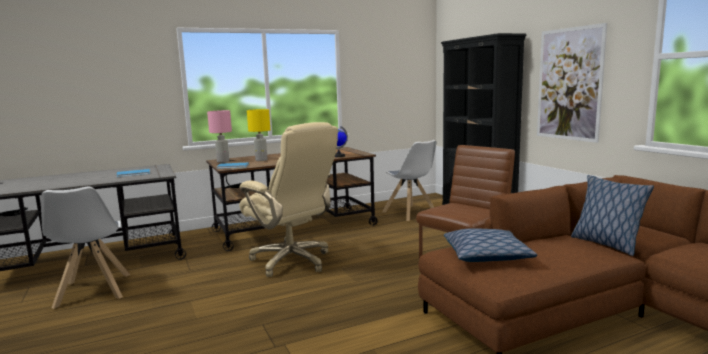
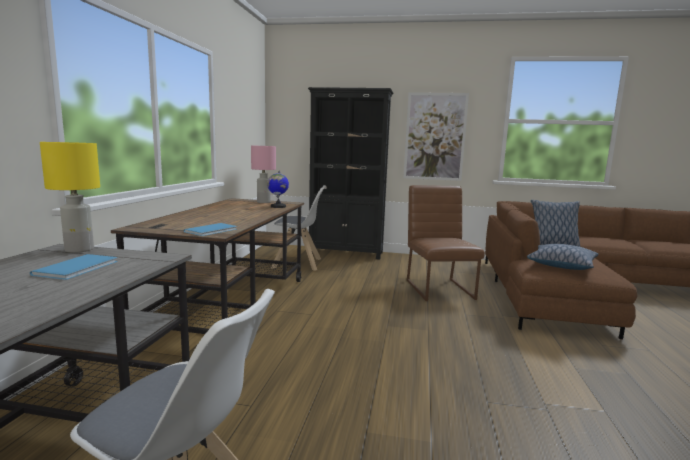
camera: 55 degrees left, 0 degrees up
(223, 161) = (160, 227): pink table lamp -> pink table lamp (263, 202)
(261, 160) = (210, 219): yellow table lamp -> yellow table lamp (80, 250)
(292, 263) = (336, 340): beige office chair -> none

